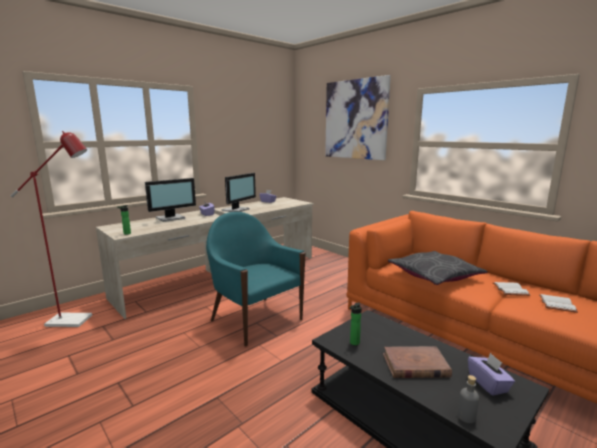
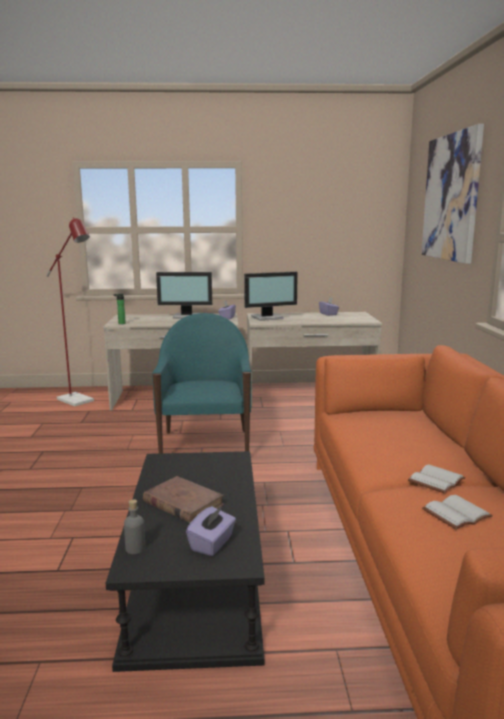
camera: 40 degrees right, 0 degrees up
(354, 343) = (172, 468): bottle -> none
(434, 275) = (372, 437): grey pillow -> none

